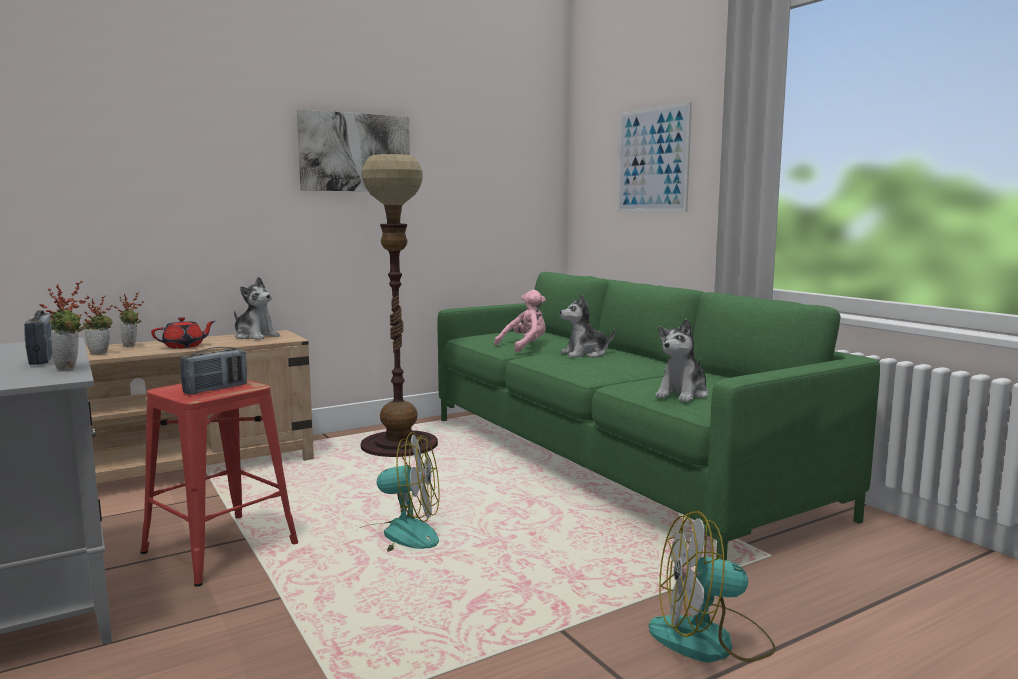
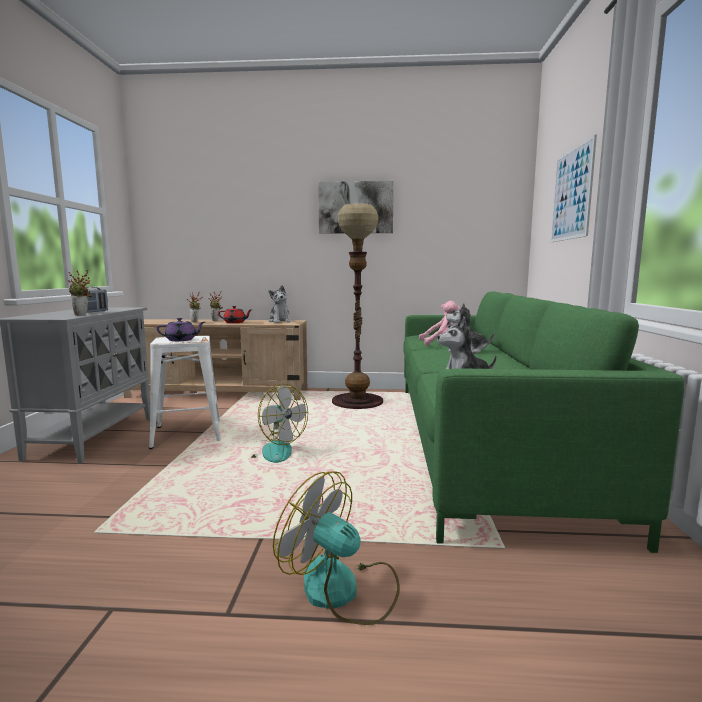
camera: 35 degrees right, 0 degrees up
(216, 389) = (181, 340): radio -> purple teapot
(219, 548) = (187, 433): red stool -> white stool

